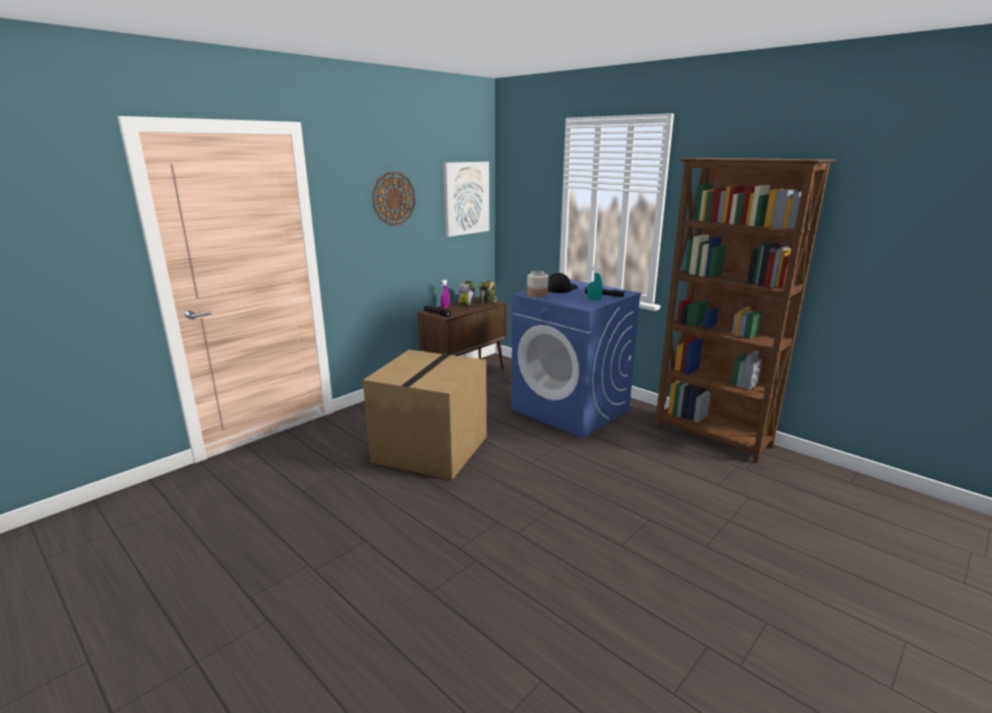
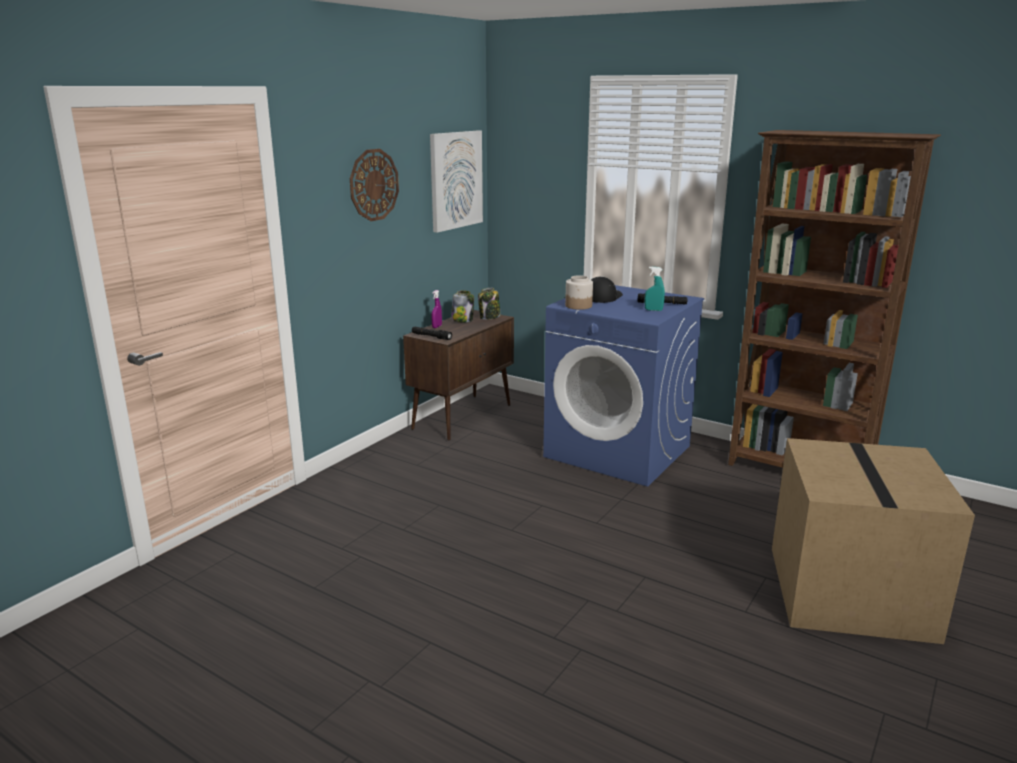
camera: 10 degrees left, 0 degrees up
(430, 448) = (460, 516): cardboard box -> cardboard box (847, 590)

